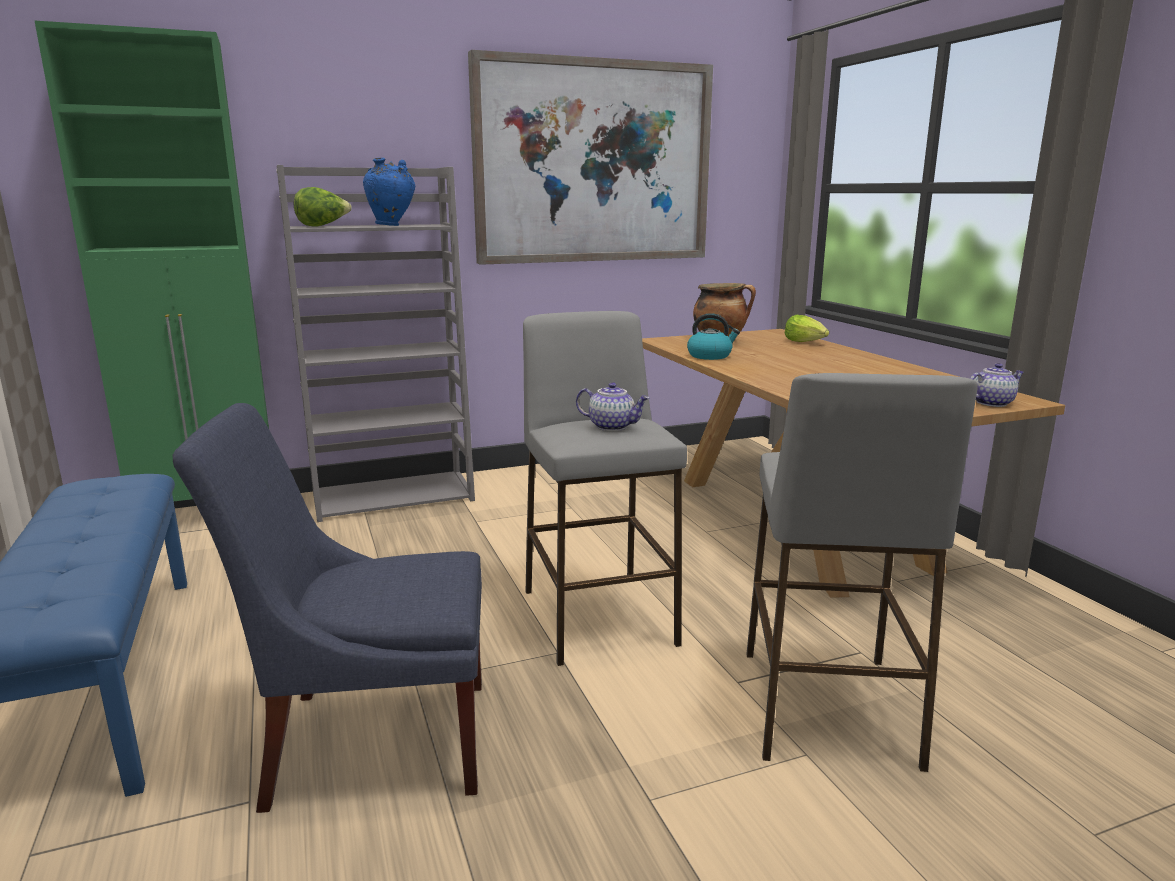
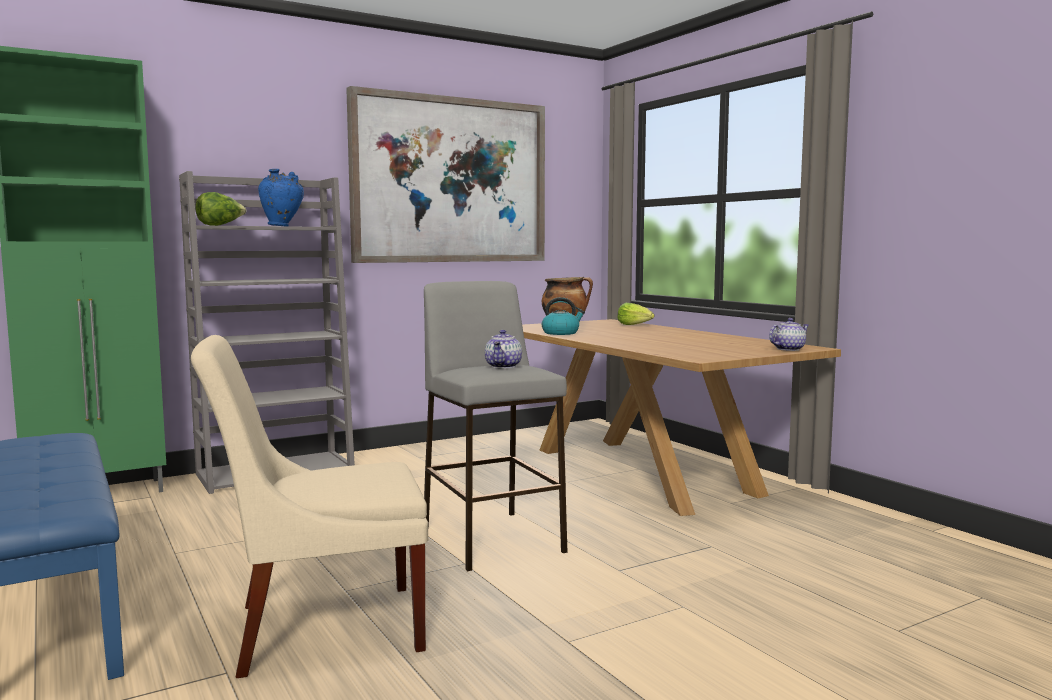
camera: 10 degrees left, 10 degrees down
(369, 740) = (319, 628): blue chair -> beige chair
(612, 426) = (504, 366): teapot -> teapot turned 90 degrees clockwise
(827, 707) = (692, 579): grey stool -> none

